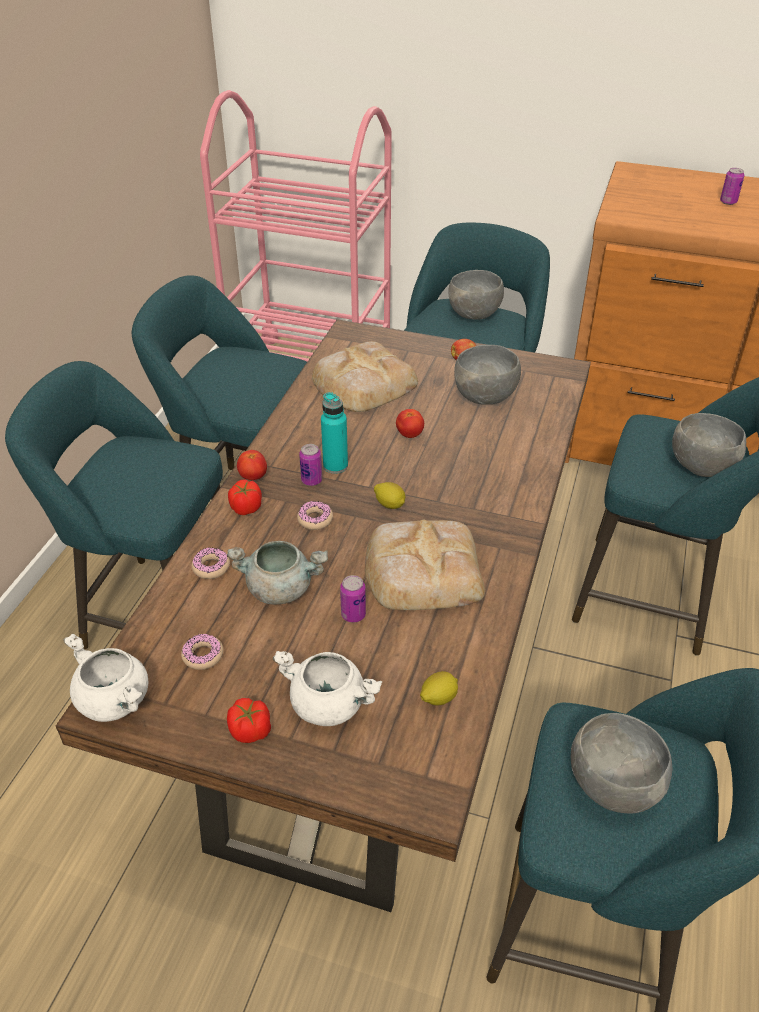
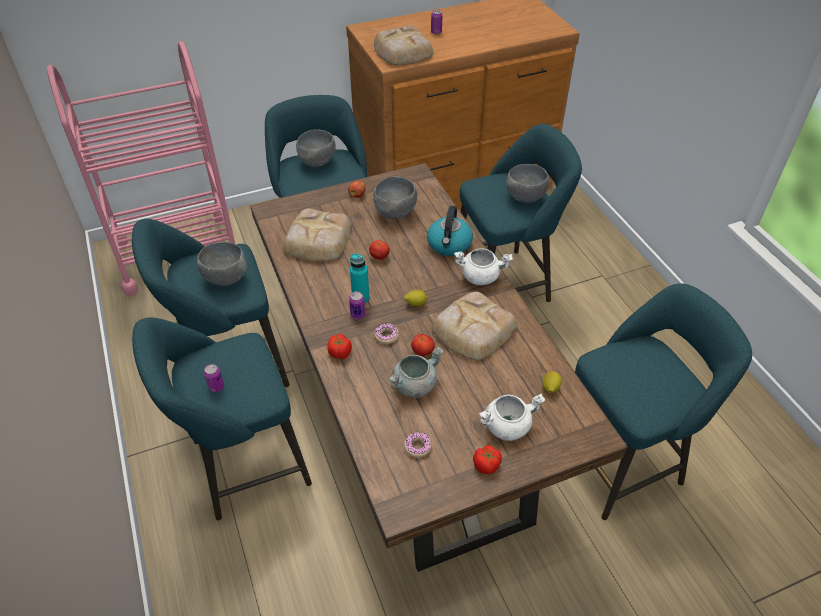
camera: 40 degrees left, 5 degrees up
(116, 700) = (402, 502): white cooking pot -> white cooking pot (480, 276)
(211, 567) = (363, 398): donut -> none
(253, 477) = (321, 332): tomato -> tomato (422, 352)
(353, 615) = (466, 374): can -> can (216, 387)
(510, 463) = (449, 245): none -> kettle
(613, 788) = (643, 380): grey bowl -> grey bowl (226, 279)
(652, 208) = (402, 52): none -> bread

